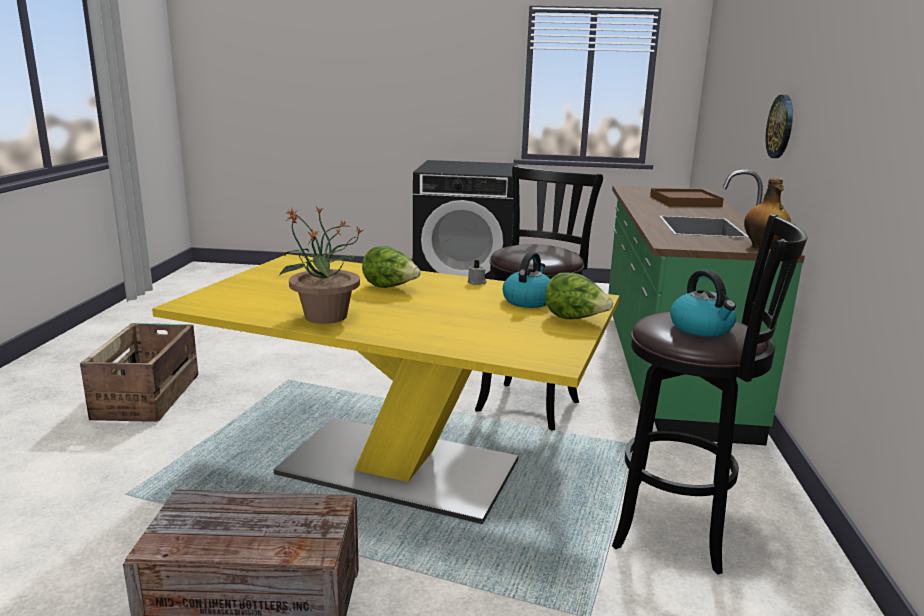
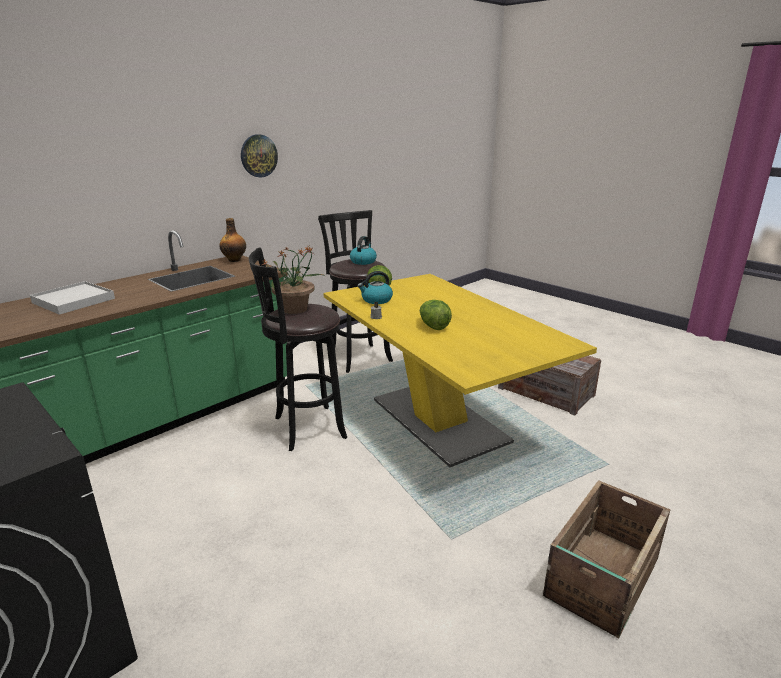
camera: 140 degrees left, 5 degrees up
(324, 317) = (496, 316): potted plant -> potted plant (295, 309)
(685, 201) = (74, 300): brown tray -> white tray
(781, 126) = (136, 199): wall clock -> wall clock (258, 156)

